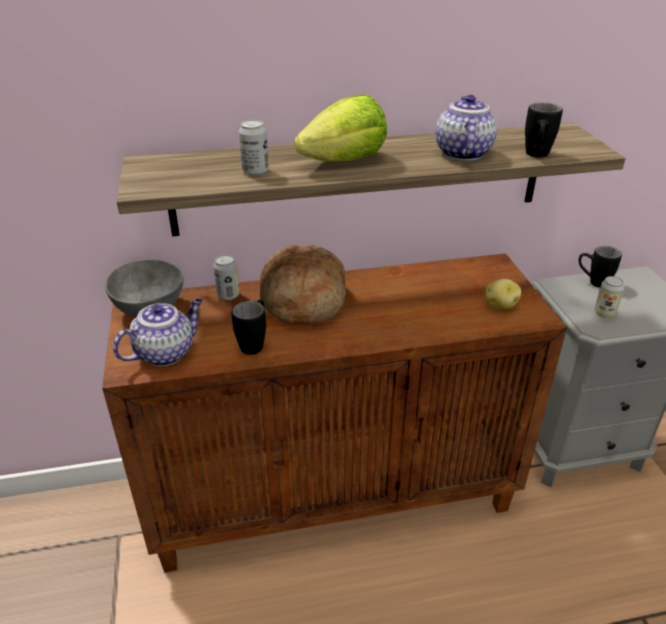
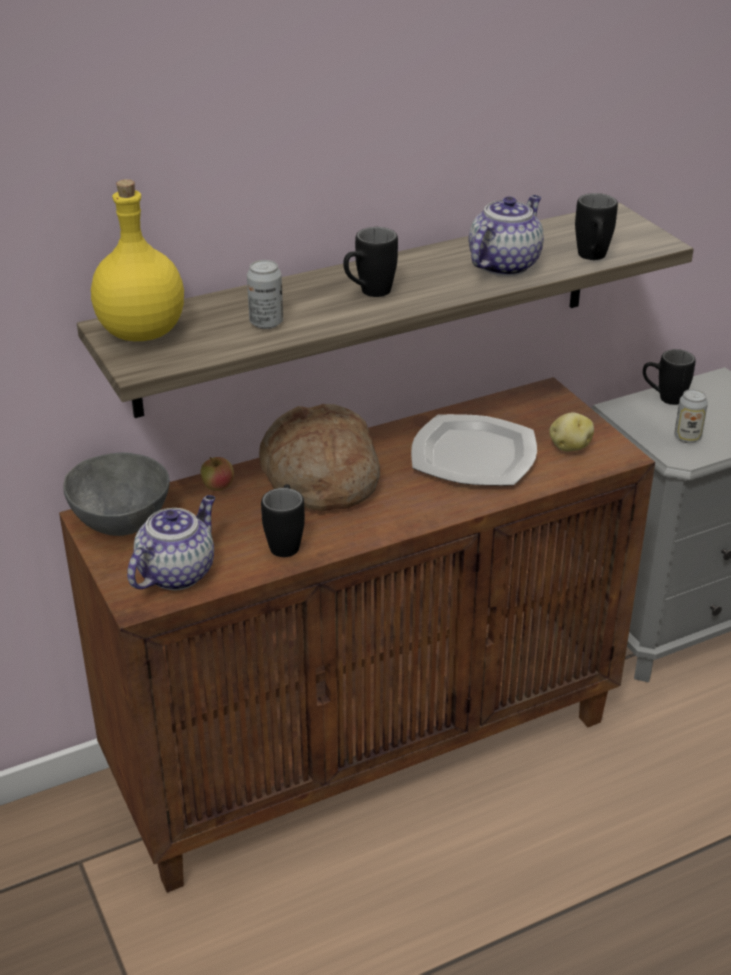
camera: 15 degrees left, 0 degrees up
(161, 168) = (141, 333): none -> yellow bottle
(228, 295) = (218, 487): can -> apple
(345, 161) = (368, 293): lettuce -> black mug
(423, 300) = (472, 454): none -> plate
(462, 153) = (504, 264): teapot -> teapot turned 45 degrees clockwise

